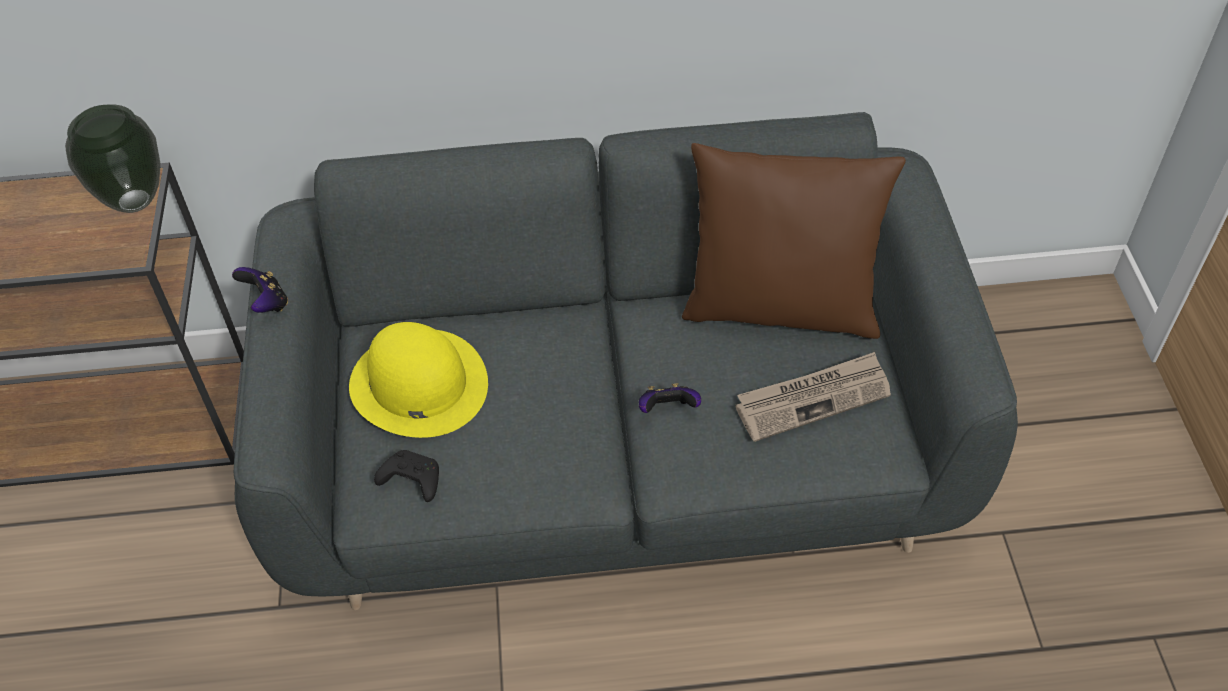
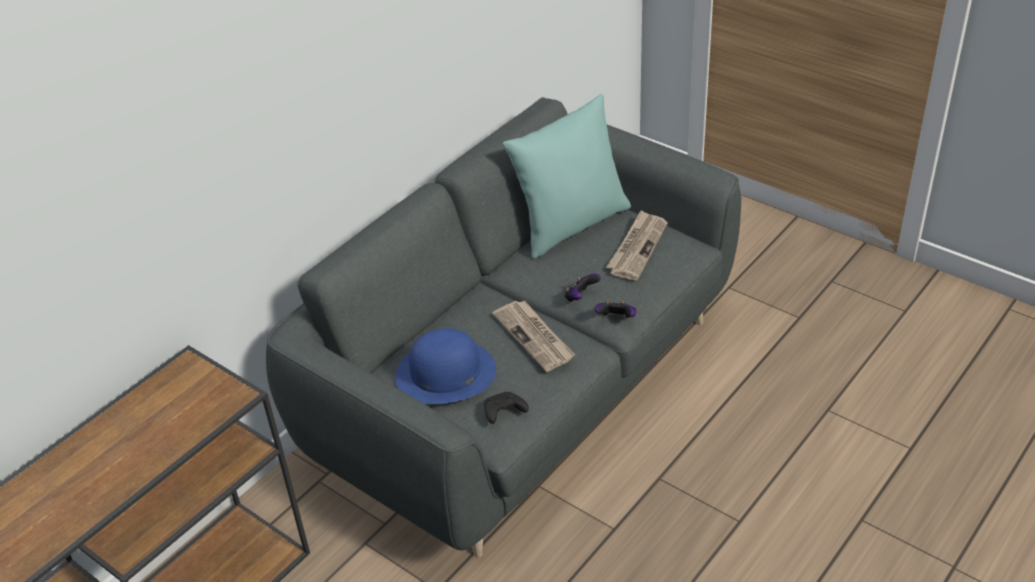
camera: 45 degrees left, 10 degrees down
(133, 202) = (199, 374): vase -> none
(266, 303) = (341, 373): game controller -> game controller (616, 319)
(418, 384) = (445, 373): yellow hat -> blue hat
(554, 418) = (534, 337): none -> newspaper
(780, 308) = (570, 225): brown pillow -> turquoise pillow

